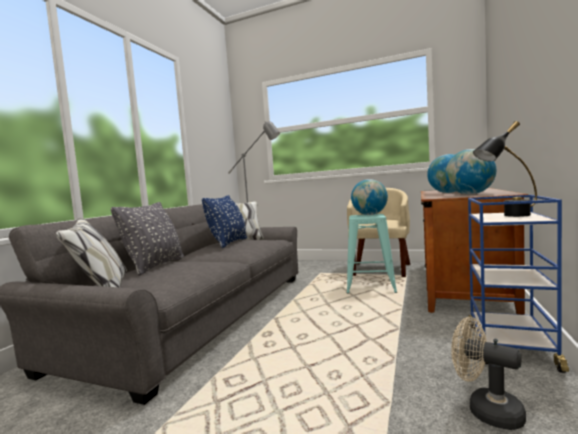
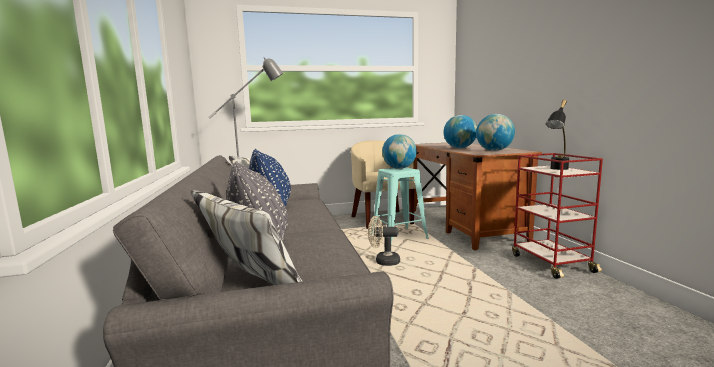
camera: 35 degrees left, 5 degrees up
(486, 410) = (598, 306): beige fan -> beige fan (383, 261)
(509, 345) = (550, 263): blue cart -> red cart

